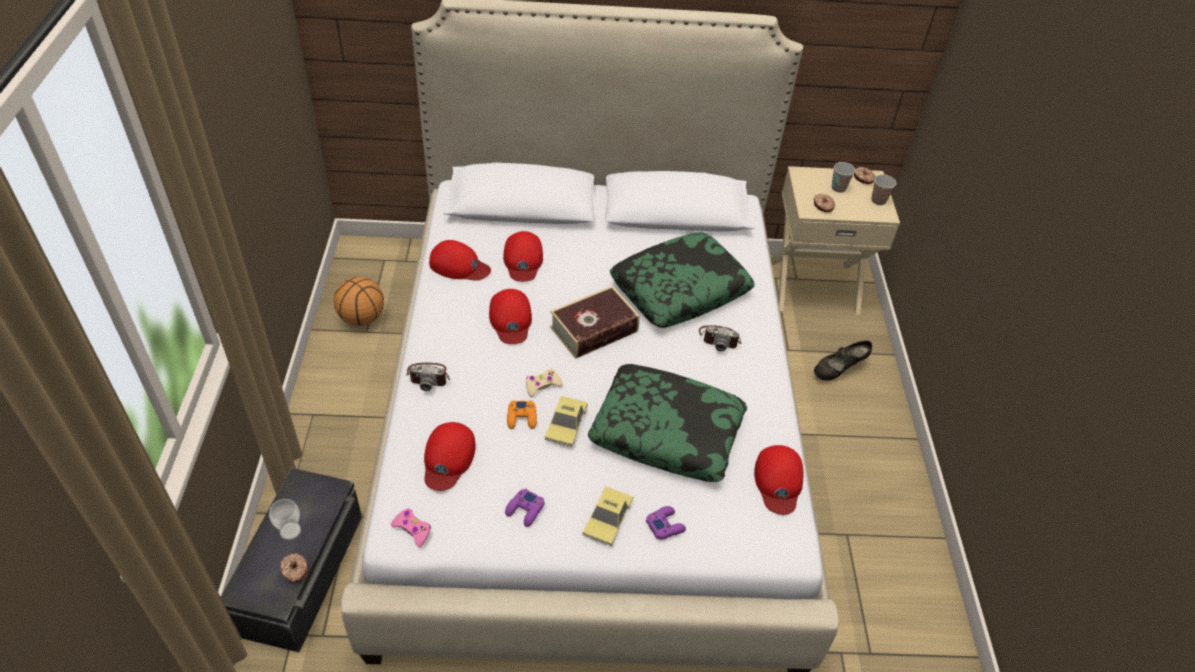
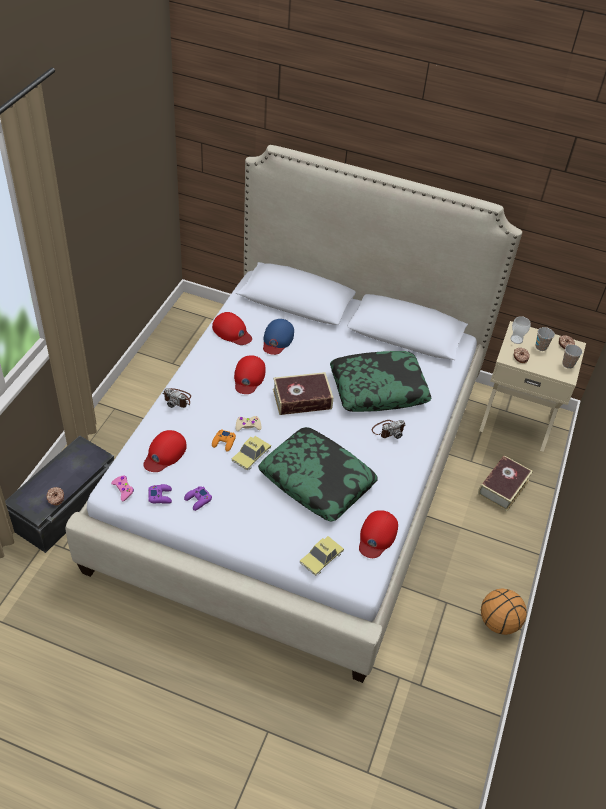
camera: 20 degrees right, 0 degrees up
(290, 531) = (62, 474): cup -> cup (516, 339)
(362, 317) = (174, 353): basketball -> basketball (498, 622)
(523, 260) = (277, 339): red cap -> blue cap
(607, 519) = (248, 522): toy car -> toy car (321, 558)
(665, 525) = (284, 538): purple game controller -> purple game controller (160, 496)
(719, 338) = (388, 430): camera -> camera turned 60 degrees counterclockwise
(838, 370) = (503, 487): black shoe -> book

